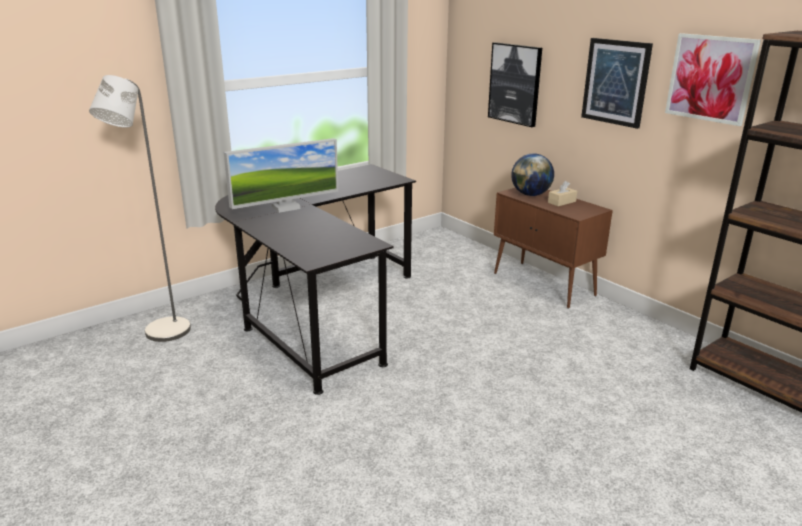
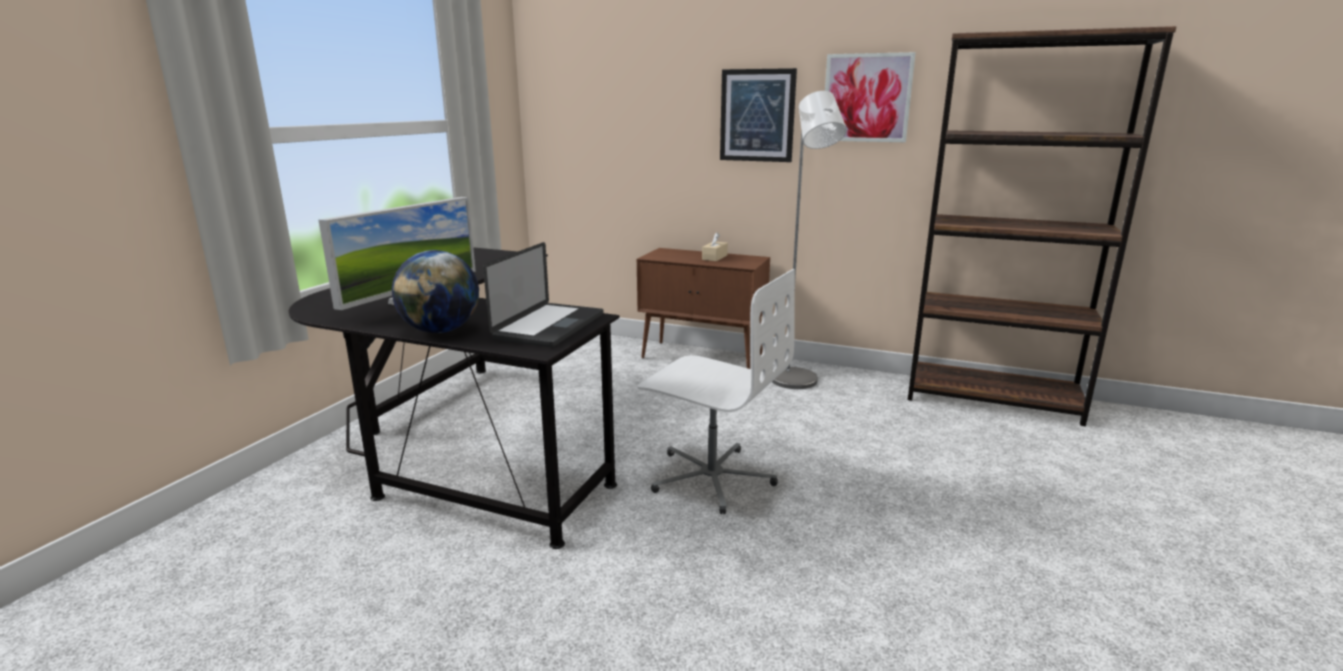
camera: 30 degrees left, 5 degrees down
(162, 334) = (229, 546): grey floor lamp -> grey floor lamp (797, 383)
(339, 245) = (549, 326): none -> laptop
(454, 381) = (711, 477): none -> white office chair
(515, 84) = (625, 134): picture -> none
(531, 194) = (675, 256): globe -> globe (441, 330)

